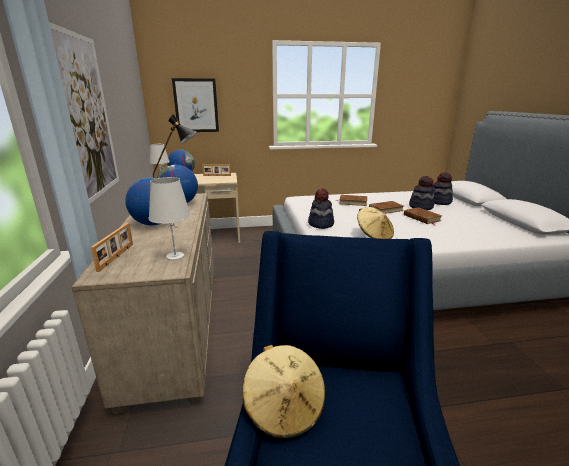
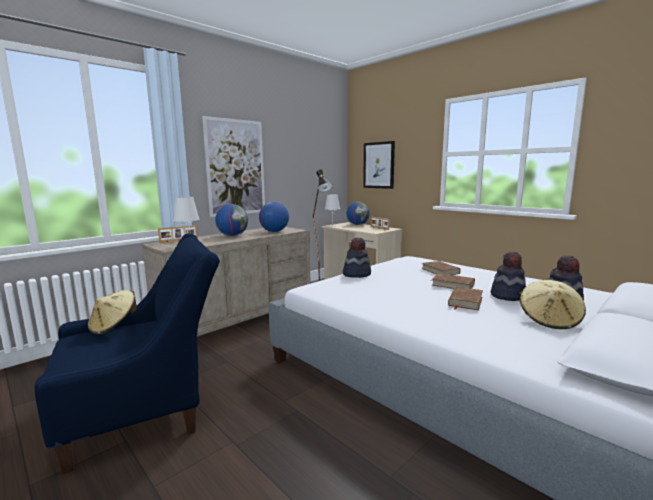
camera: 55 degrees right, 10 degrees down
(374, 236) = (364, 293): beige hat -> beige hat (550, 320)

